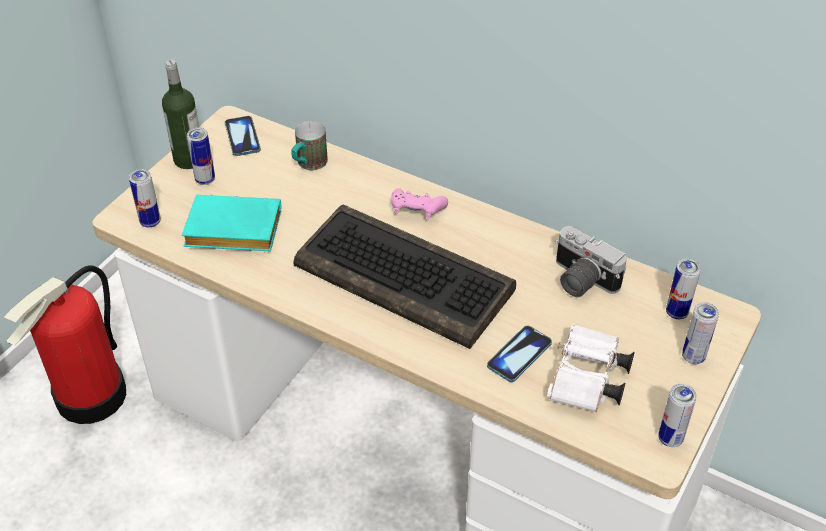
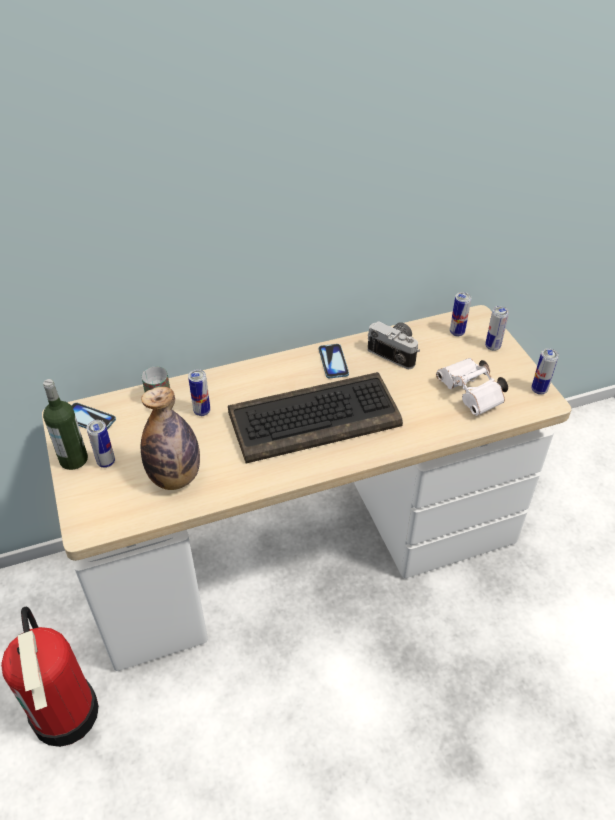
camera: 50 degrees left, 0 degrees up
(150, 222) = (111, 516): can -> can (202, 411)
(230, 232) = (175, 477): turquoise book -> bottle
(417, 212) = (265, 380): pink game controller -> none
(519, 355) = (426, 409): phone -> phone (333, 362)
(579, 281) = (396, 351): camera -> camera turned 135 degrees counterclockwise

